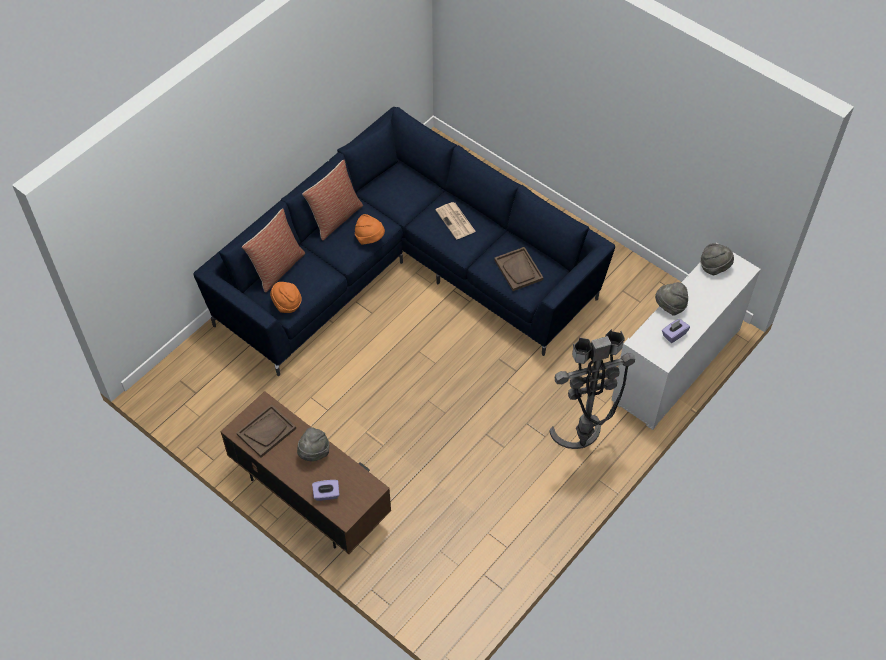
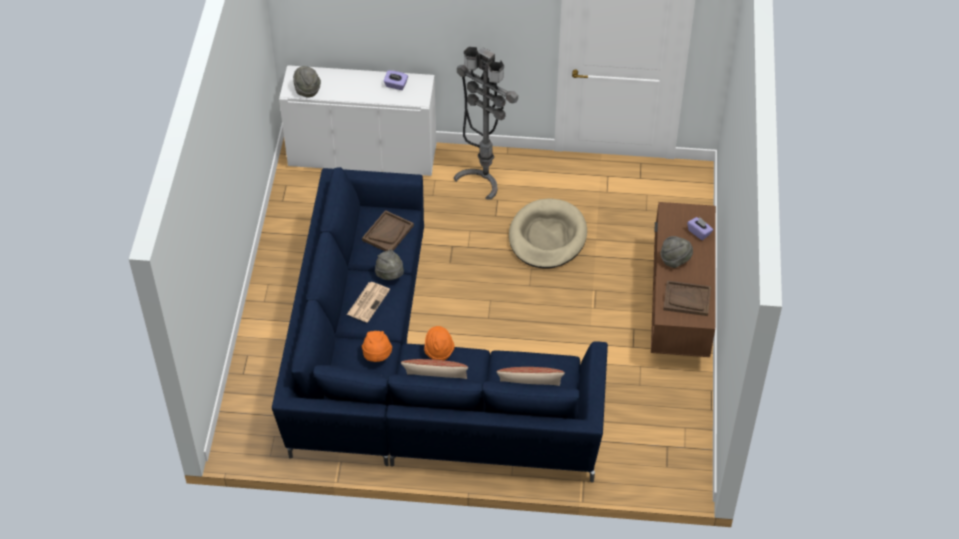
camera: 125 degrees left, 5 degrees down
(287, 304) = (559, 366): orange hat -> orange hat (377, 356)
(471, 447) = (547, 237): none -> beige dog bed
(670, 306) = (370, 98): grey hat -> grey hat (390, 275)

